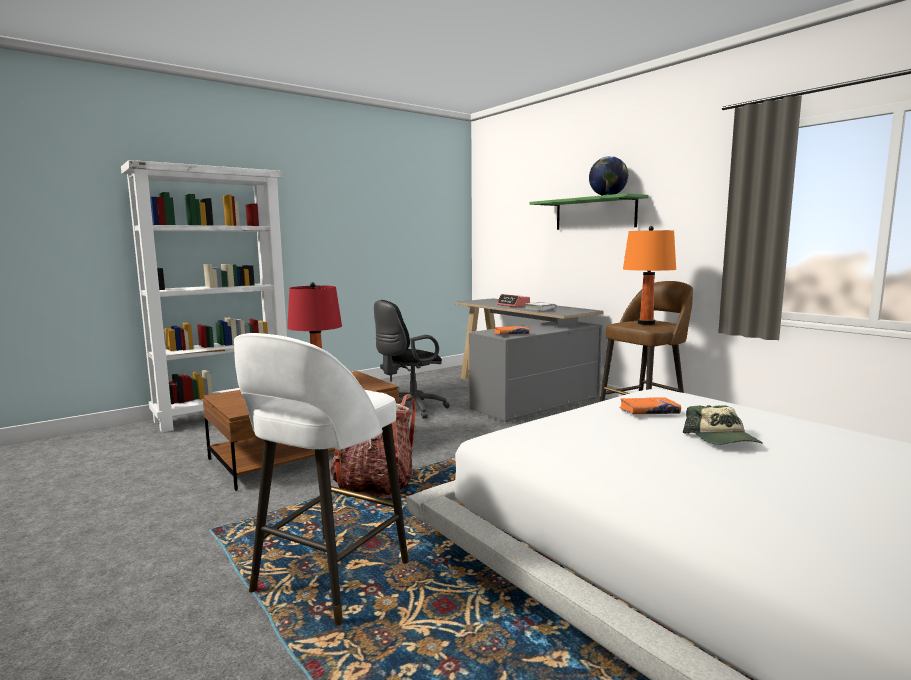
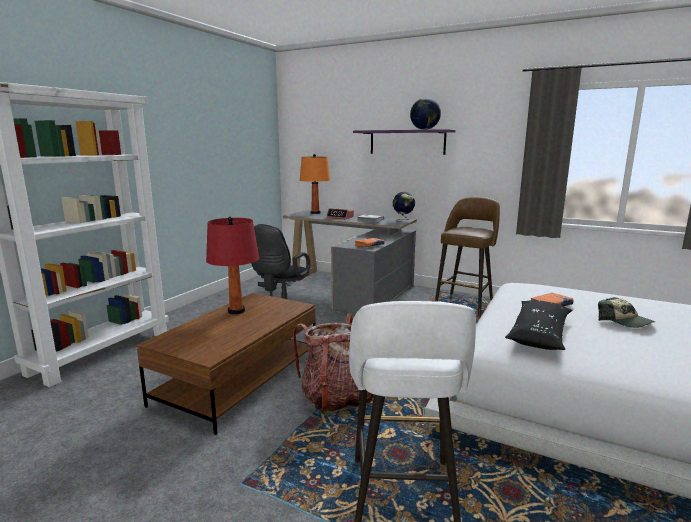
camera: 25 degrees left, 5 degrees up
(573, 435) = (539, 334): none -> black pillow
(582, 310) = (403, 220): none -> globe
(594, 213) = (407, 142): green shelf -> purple shelf
(646, 323) = (472, 230): orange table lamp -> orange table lamp (315, 213)

